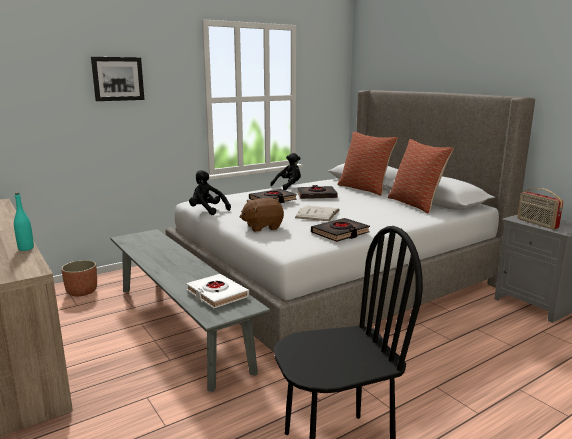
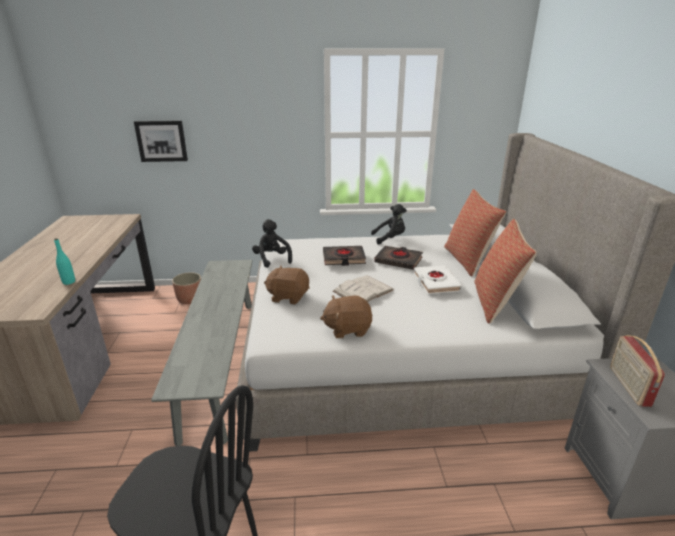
camera: 30 degrees right, 10 degrees up
(118, 79) = (233, 113): picture -> picture (161, 141)
(217, 294) = (203, 360): white book -> white book (436, 282)
(340, 233) = (347, 329): black book -> brown plush toy

